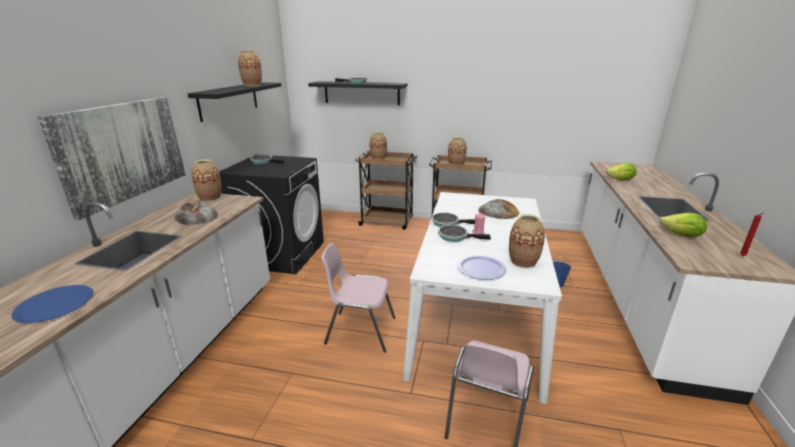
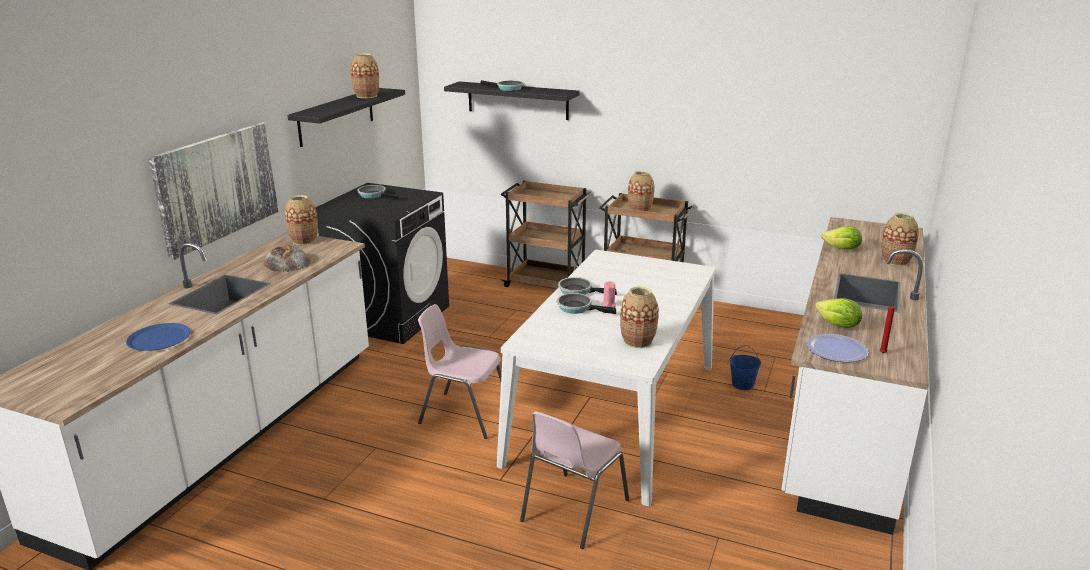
camera: 10 degrees right, 0 degrees up
(378, 158) = (535, 193): vase -> vase (895, 261)
(481, 269) = (584, 344): plate -> plate (836, 350)
(498, 212) = (652, 281): bread -> none

